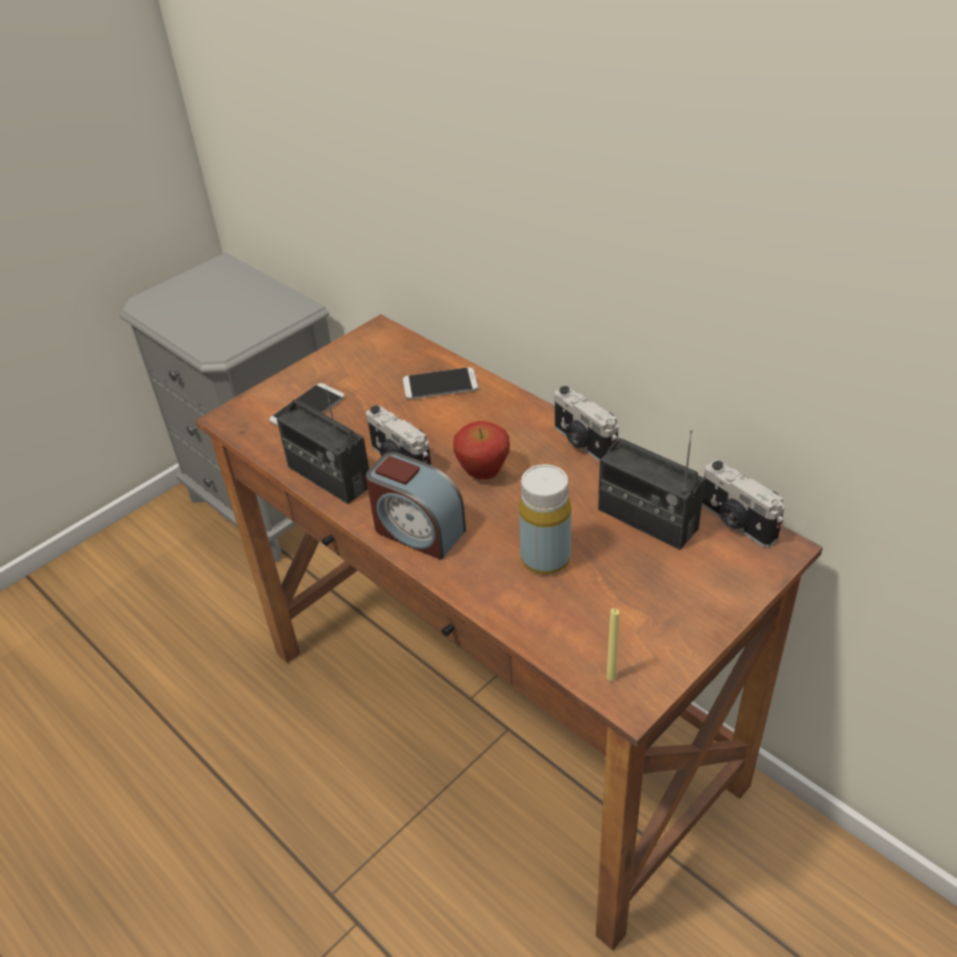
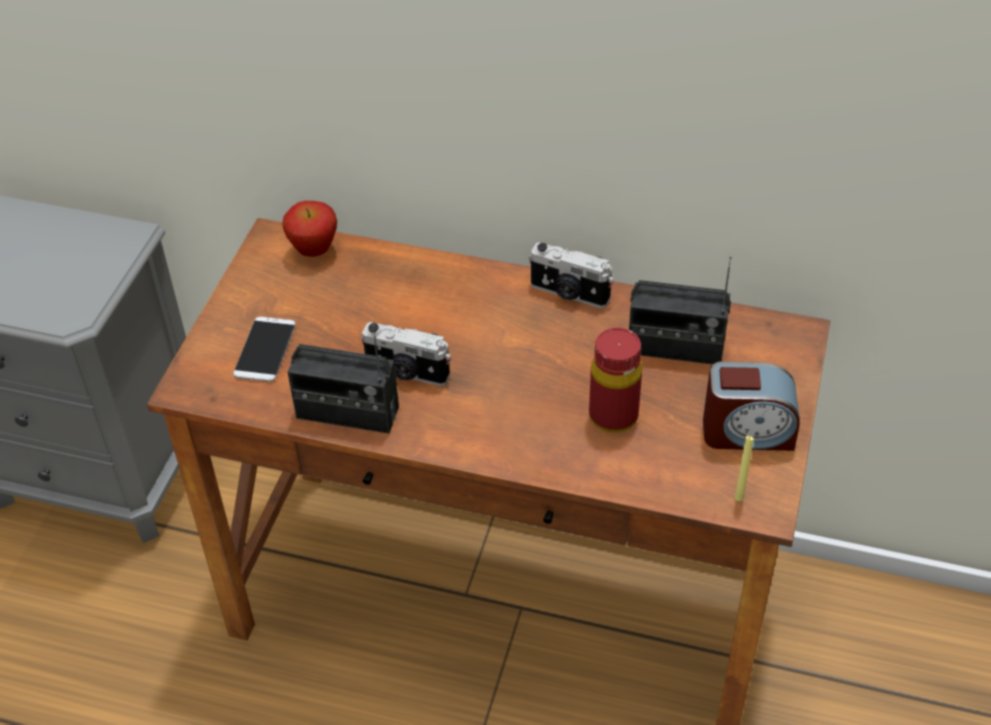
camera: 30 degrees left, 5 degrees up
(417, 531) = (478, 434): alarm clock -> alarm clock (747, 431)
(440, 384) = (385, 277): phone -> none
(483, 474) = (498, 357): apple -> apple (314, 252)
(545, 558) = (613, 416): yellow bottle -> red bottle
(736, 523) = (750, 323): camera -> none

